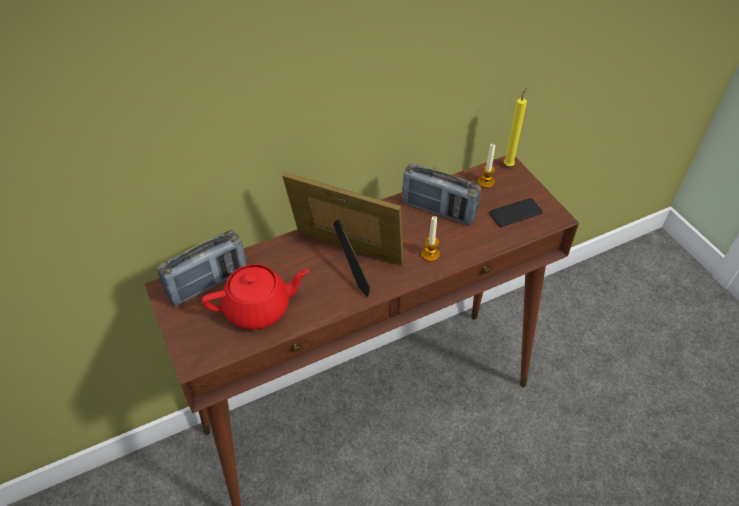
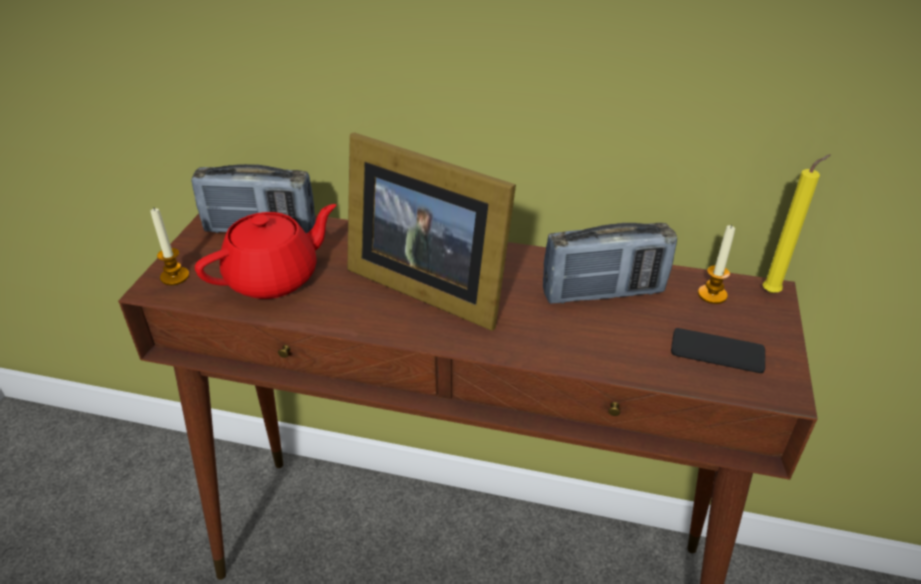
camera: 40 degrees right, 10 degrees down
(259, 308) = (274, 278): red teapot -> red teapot turned 60 degrees counterclockwise
(347, 259) = (426, 283): picture frame -> picture frame turned 150 degrees clockwise
(430, 254) = (533, 333): candle -> candle (175, 277)
(438, 210) = (603, 292): radio -> radio turned 75 degrees counterclockwise

